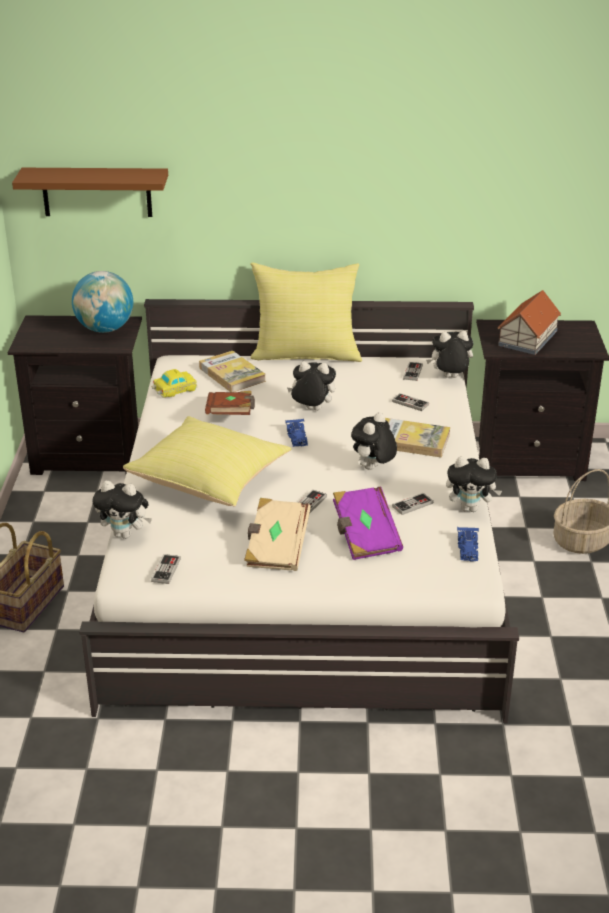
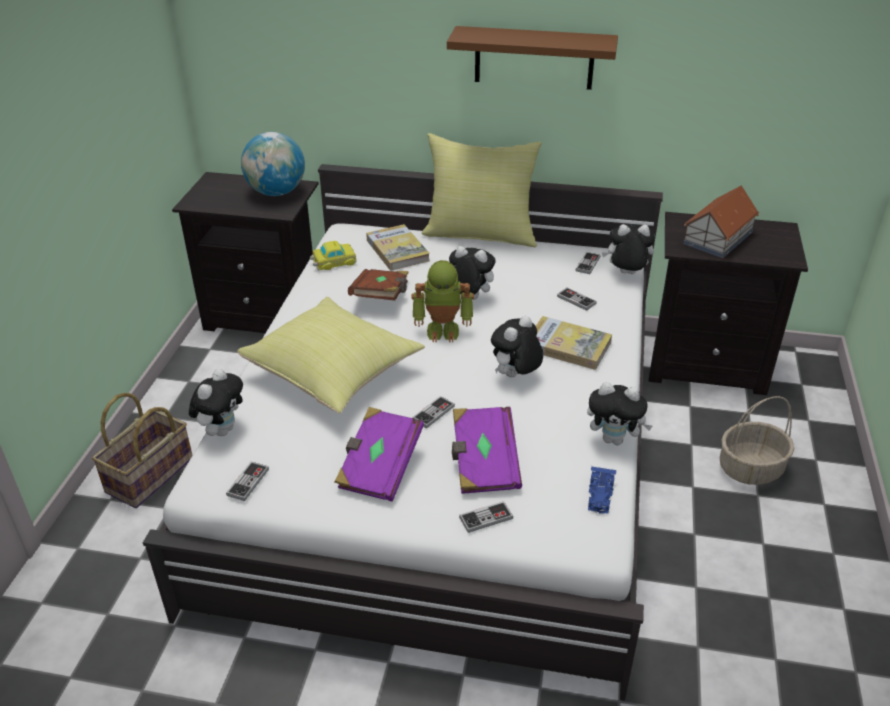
camera: 10 degrees right, 5 degrees up
(96, 192) = (271, 47): brown shelf -> brown shelf (534, 58)
(125, 534) = (222, 429): plush toy -> plush toy turned 90 degrees counterclockwise
(276, 548) = (379, 467): beige book -> purple book
(297, 437) = (443, 329): blue toy car -> toy robot
(412, 505) = (548, 428): game controller -> game controller (486, 518)

